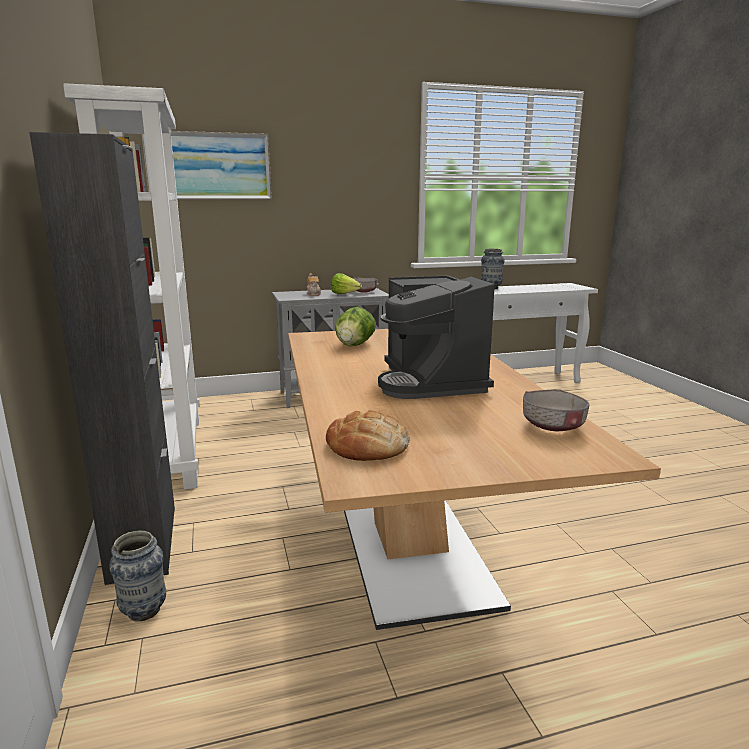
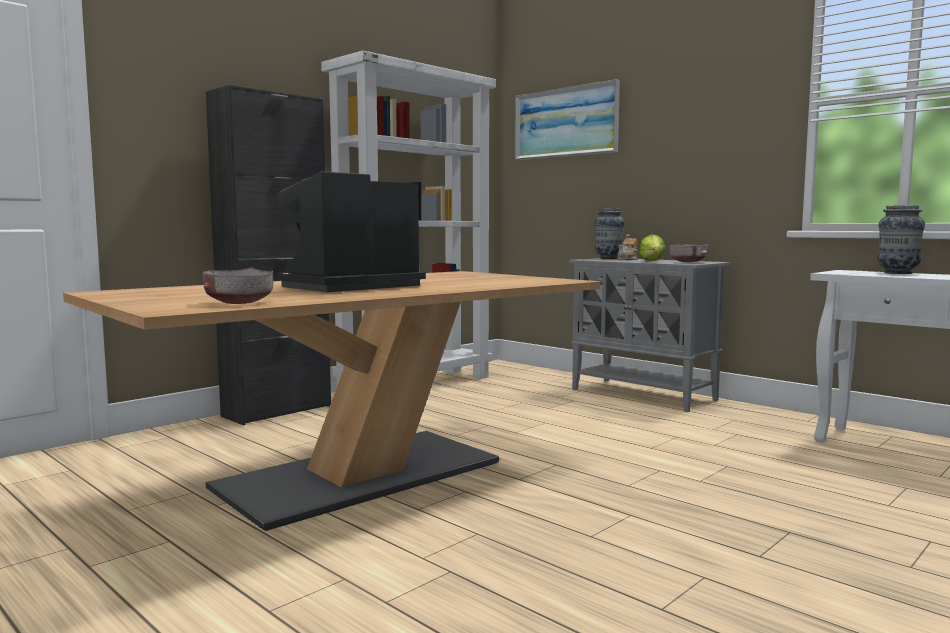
camera: 60 degrees right, 10 degrees down
(144, 611) = (197, 430): vase -> vase (608, 258)
(354, 345) = (446, 277): lettuce -> none
(368, 446) = (162, 290): bread -> none

